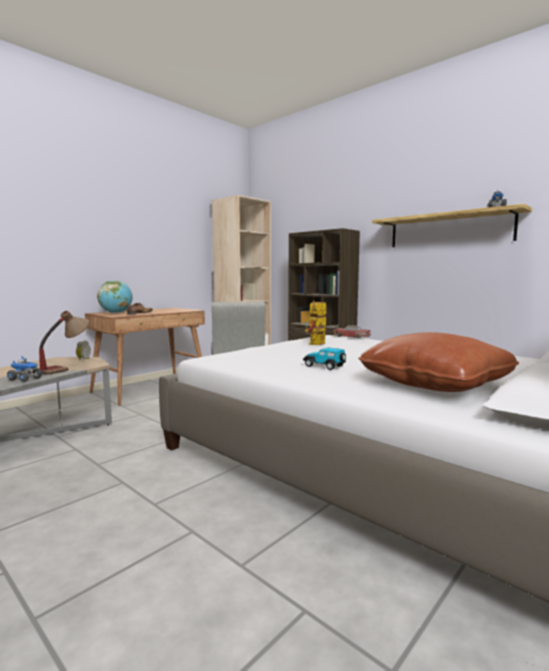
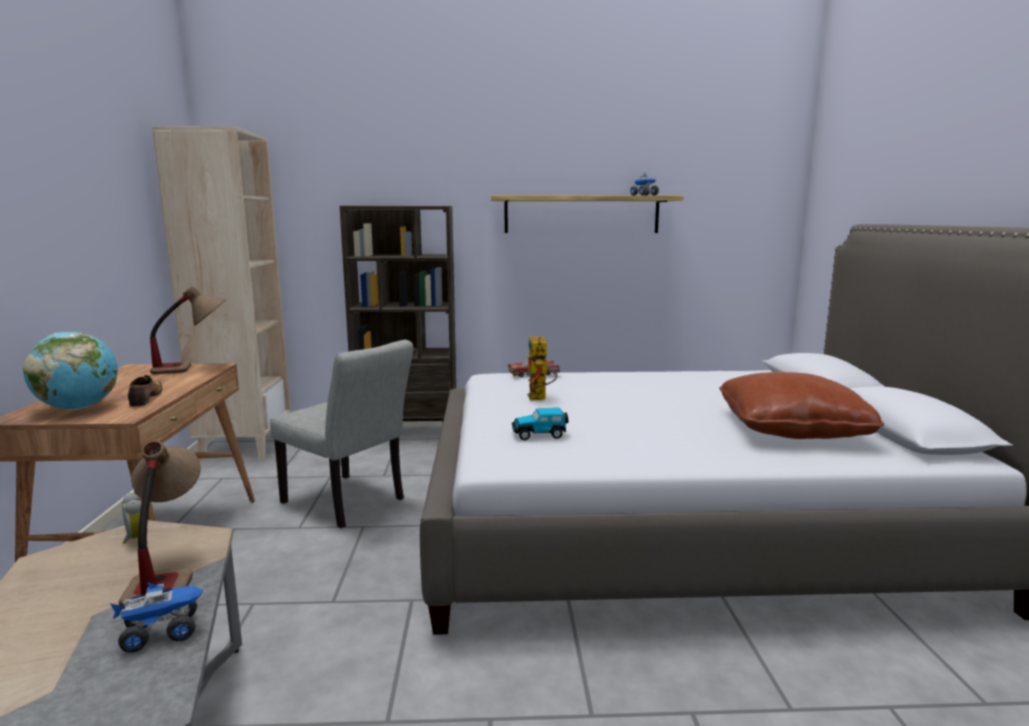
camera: 45 degrees left, 5 degrees up
(185, 310) = (193, 368): none -> table lamp
(325, 366) = (657, 434): toy car -> toy car (540, 434)

